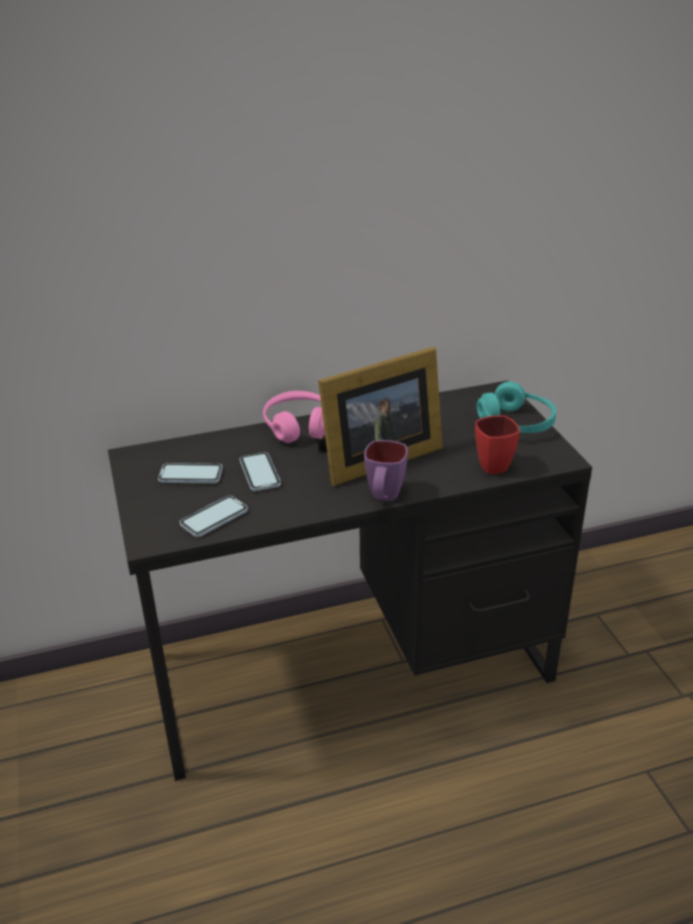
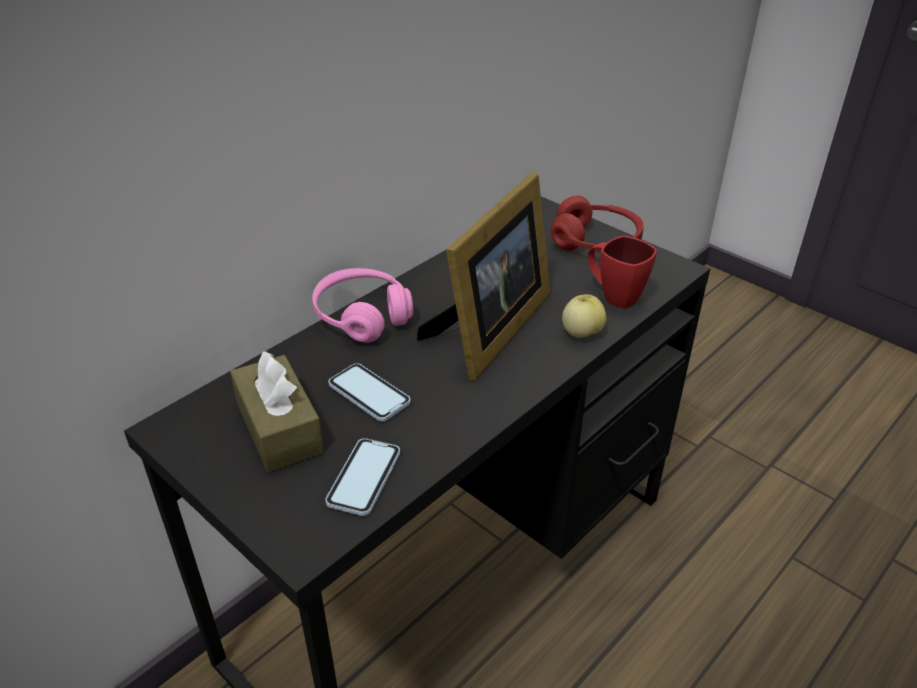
camera: 30 degrees left, 5 degrees up
(190, 475) = (279, 428): phone -> brown tissue box
(384, 498) = (544, 376): purple mug -> none
(439, 480) = (581, 332): none -> apple
(516, 423) = (596, 242): turquoise headphones -> red headphones

